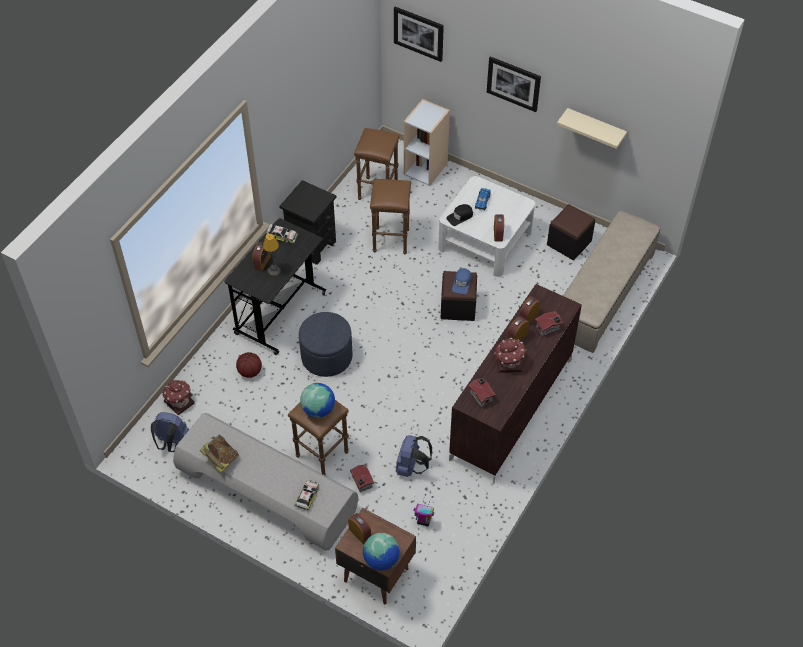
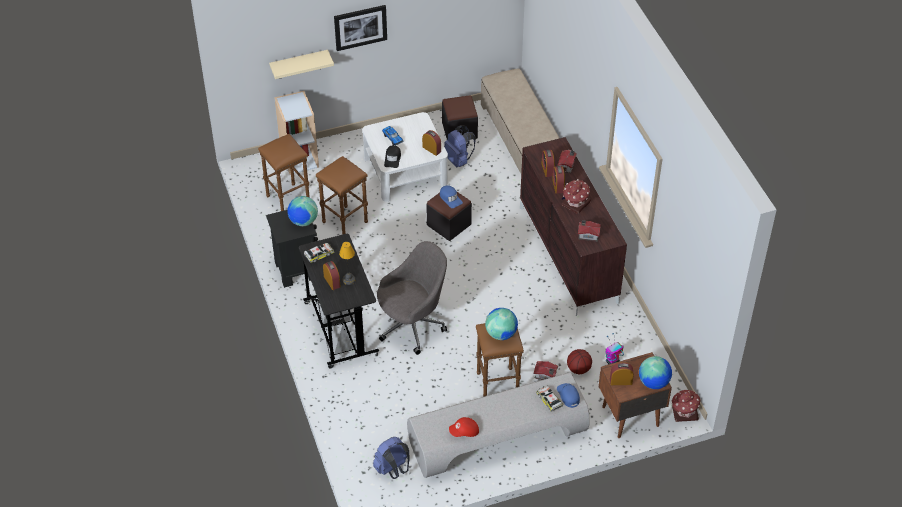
camera: 50 degrees left, 5 degrees down
(179, 402) = (358, 442): toy house -> toy house (684, 412)
(220, 459) = (464, 432): book -> red cap
(249, 372) = (376, 381): basketball -> basketball (578, 369)
(317, 206) = (303, 221): none -> globe
(325, 507) = (568, 395): none -> blue cap
(326, 356) = (412, 326): blue ottoman -> grey office chair
(411, 467) = (560, 339): blue backpack -> blue backpack (459, 160)
(419, 33) = (258, 37): picture -> none
(595, 128) = (442, 20): beige shelf -> beige shelf (299, 64)

